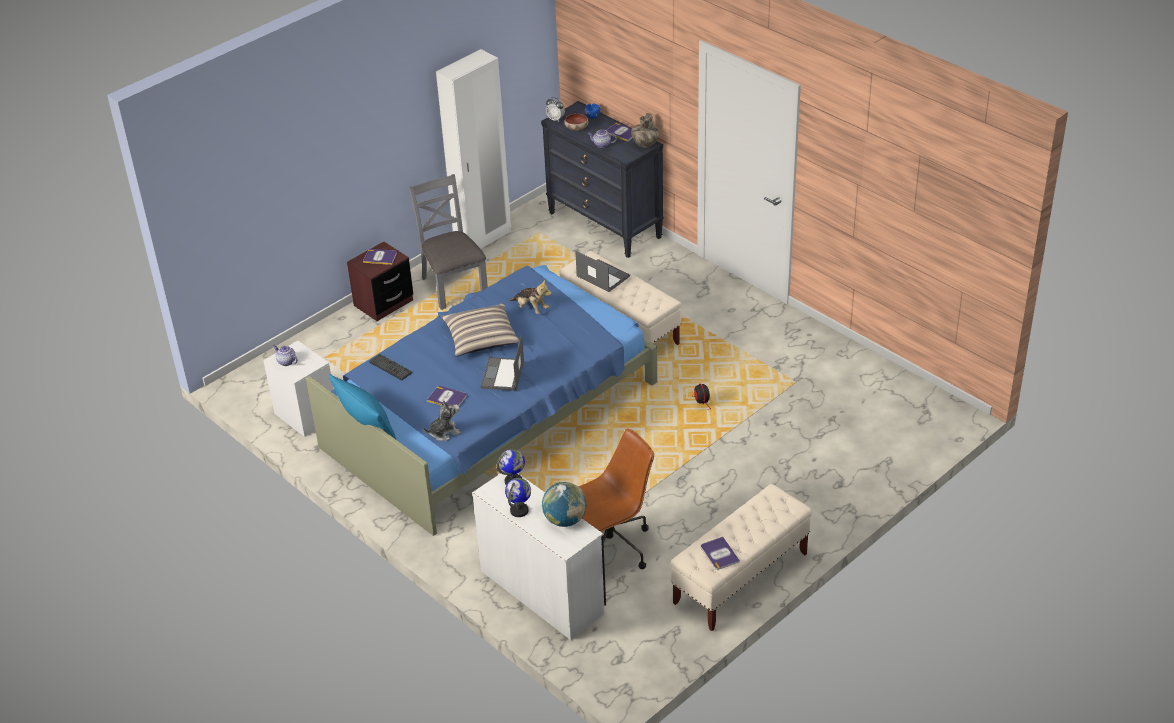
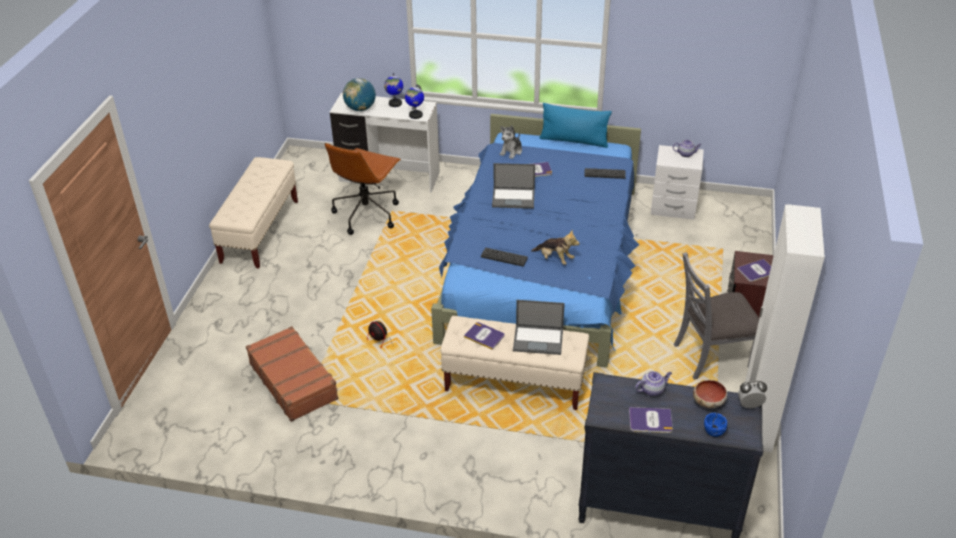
camera: 145 degrees right, 0 degrees up
(453, 286) = (712, 356): grey chair -> grey chair turned 135 degrees clockwise
(481, 337) = (566, 219): pillow -> none
(502, 375) = (514, 198): laptop -> laptop turned 120 degrees clockwise
(531, 308) = (555, 259): plush toy -> plush toy turned 150 degrees counterclockwise
(571, 325) = (504, 257): none -> keyboard
(645, 145) = (603, 413): vase -> none
(719, 554) = (260, 172): book -> book (484, 336)
(796, 401) = (294, 381): none -> brown suitcase

